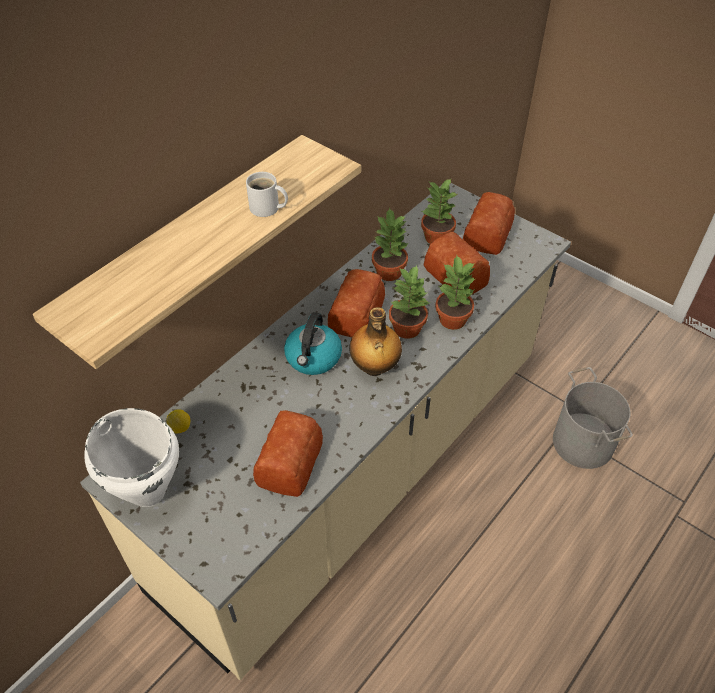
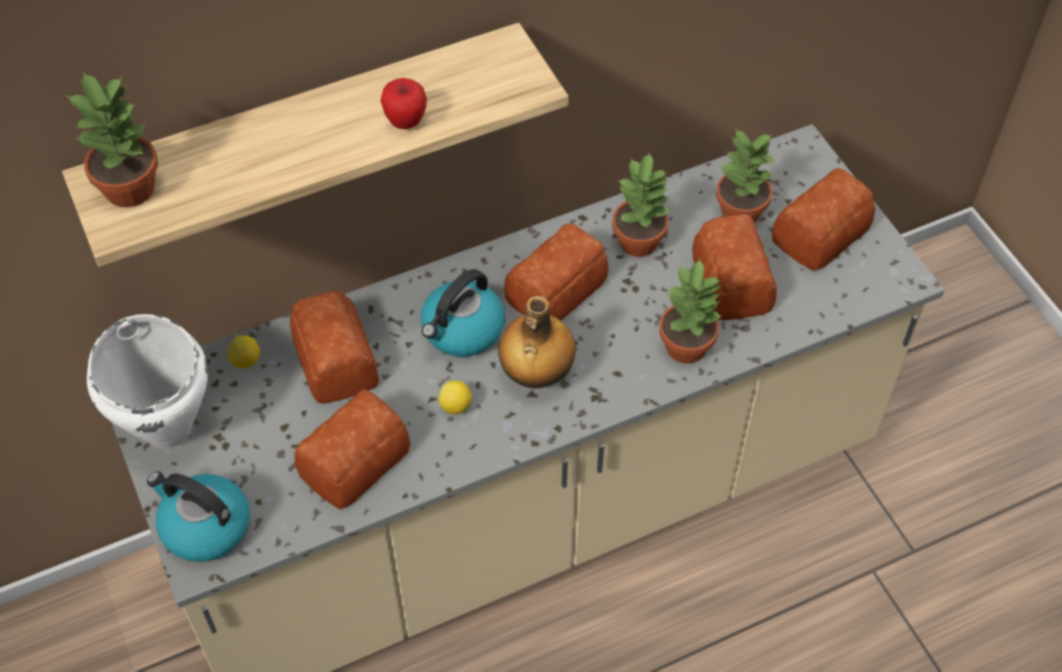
camera: 25 degrees right, 5 degrees up
(210, 546) = (204, 527): none -> kettle
(241, 406) = (334, 362): none -> bread
(267, 208) = (405, 122): white mug -> apple
(336, 404) = (456, 406): none -> lemon
(407, 327) = (614, 334): potted plant -> potted plant (130, 187)
(582, 442) = (888, 602): grey bucket -> none

